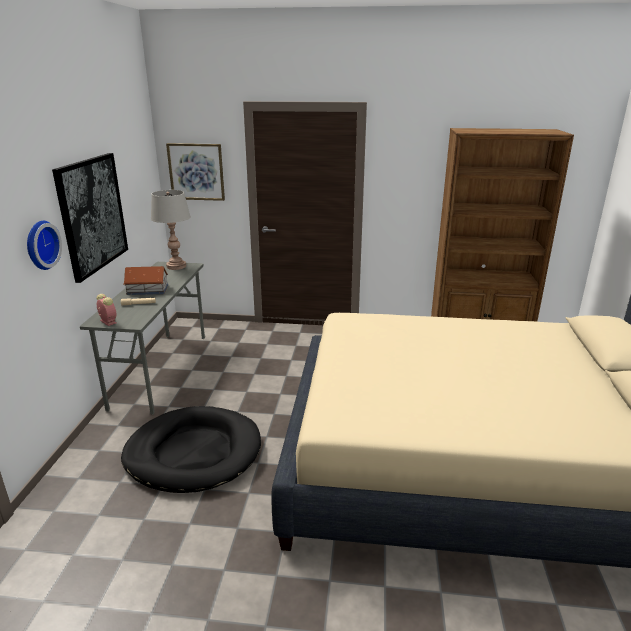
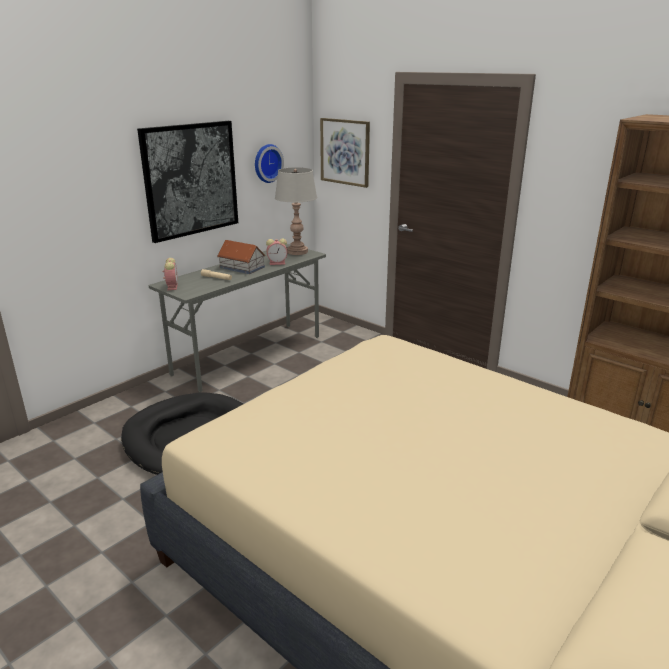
camera: 35 degrees right, 0 degrees up
(40, 245) = (108, 198): wall clock -> wall clock (266, 163)
(174, 279) = (278, 263): none -> alarm clock

